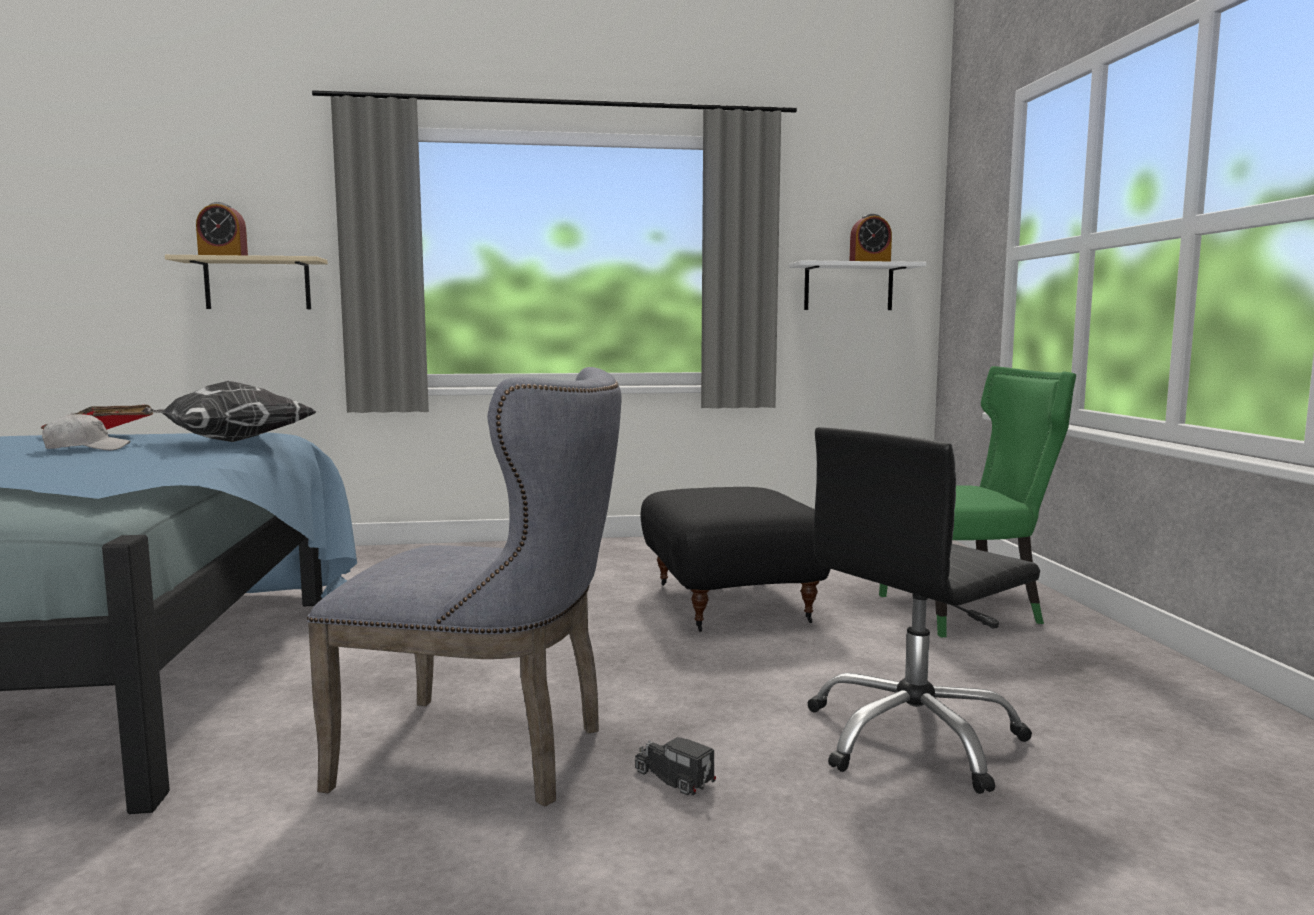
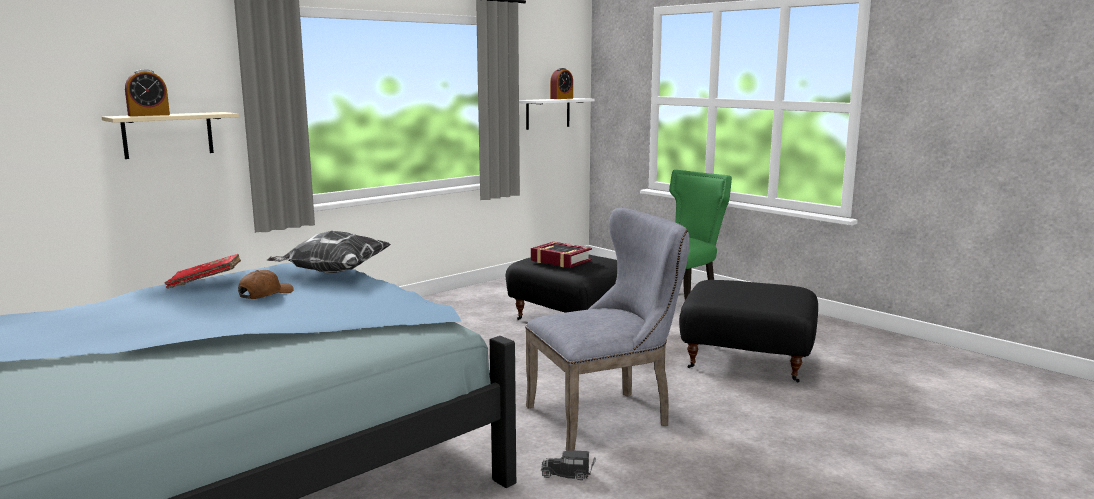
camera: 35 degrees left, 5 degrees up
(86, 448) = (265, 294): white cap -> brown cap
(677, 779) = (695, 401): toy truck -> toy truck (568, 474)
(706, 494) = (560, 260): none -> book
(913, 738) = (745, 362): black office chair -> black ottoman

